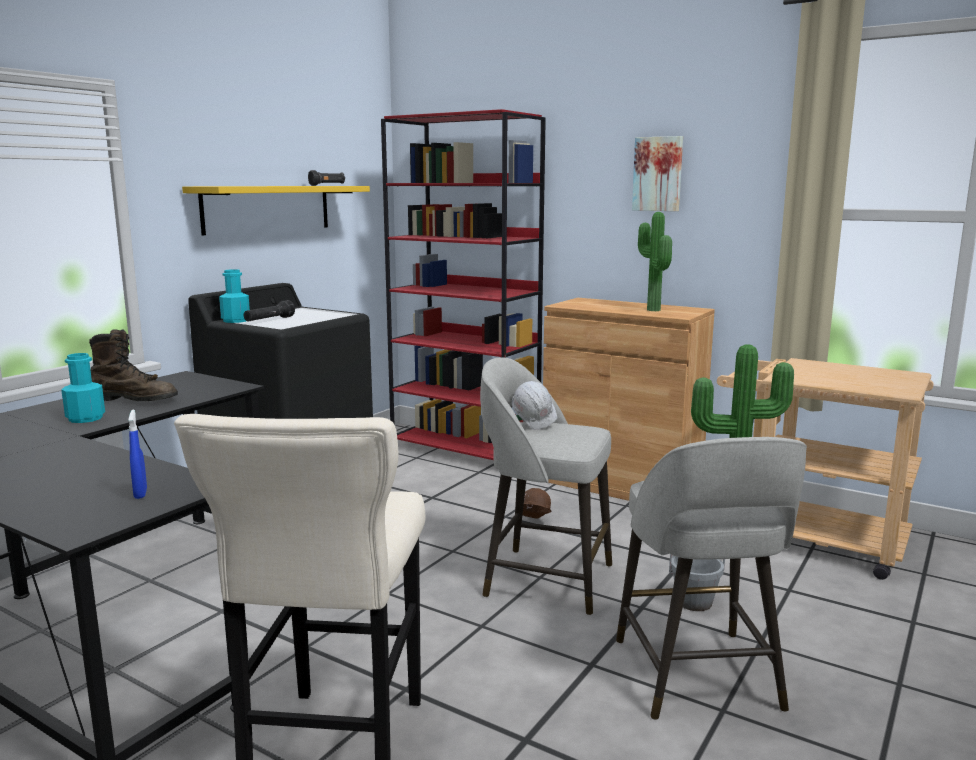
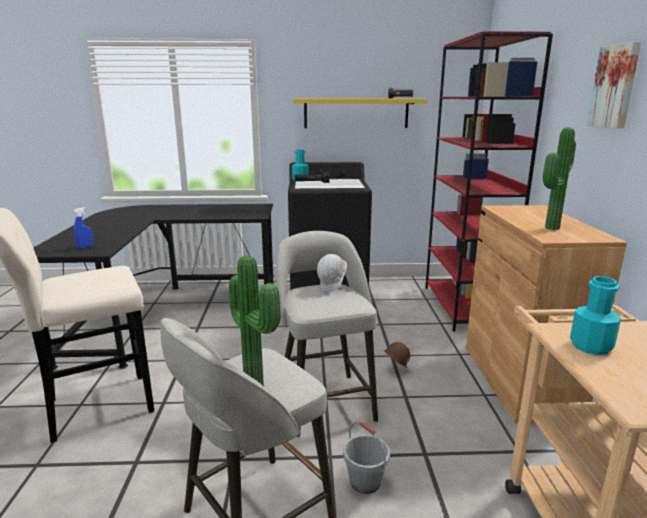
camera: 55 degrees right, 5 degrees up
(85, 418) = (178, 214): turquoise bottle -> turquoise bottle (591, 346)
(134, 400) = (213, 211): brown boot -> none

